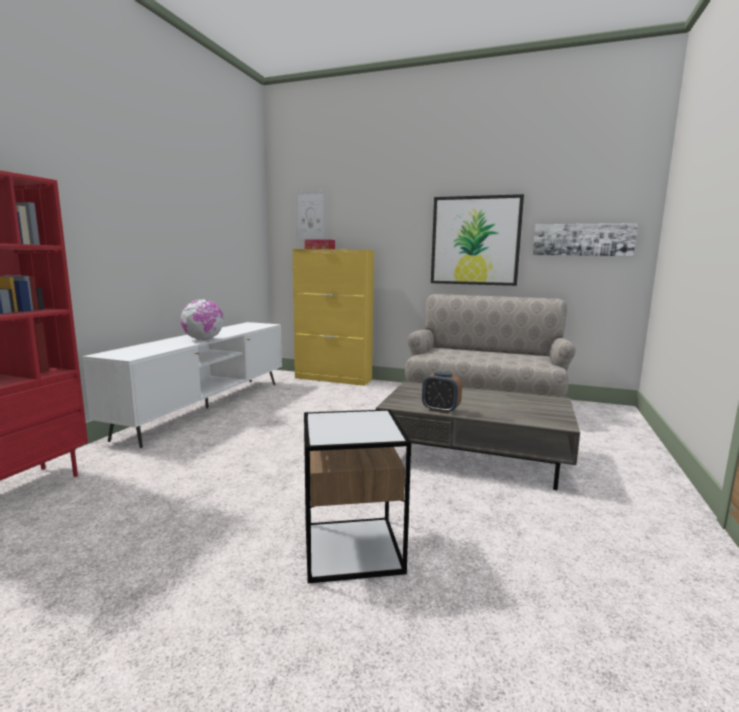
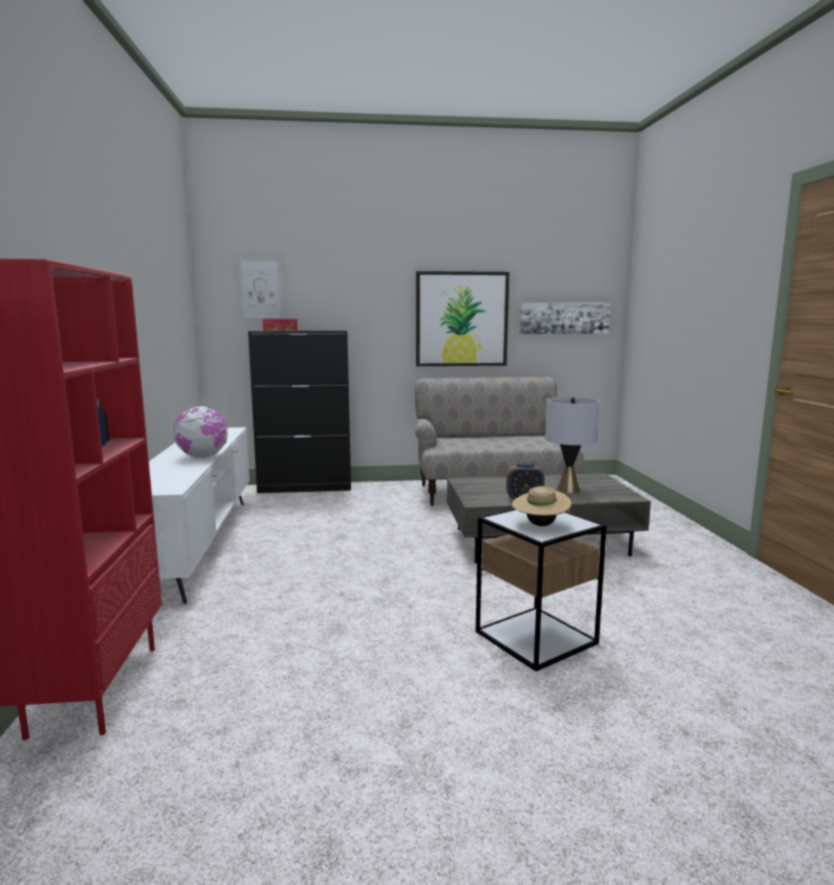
camera: 25 degrees left, 0 degrees up
(333, 379) = (306, 487): yellow cabinet -> black cabinet
(343, 429) = (540, 525): none -> beige hat
(501, 407) = (568, 490): none -> grey table lamp

